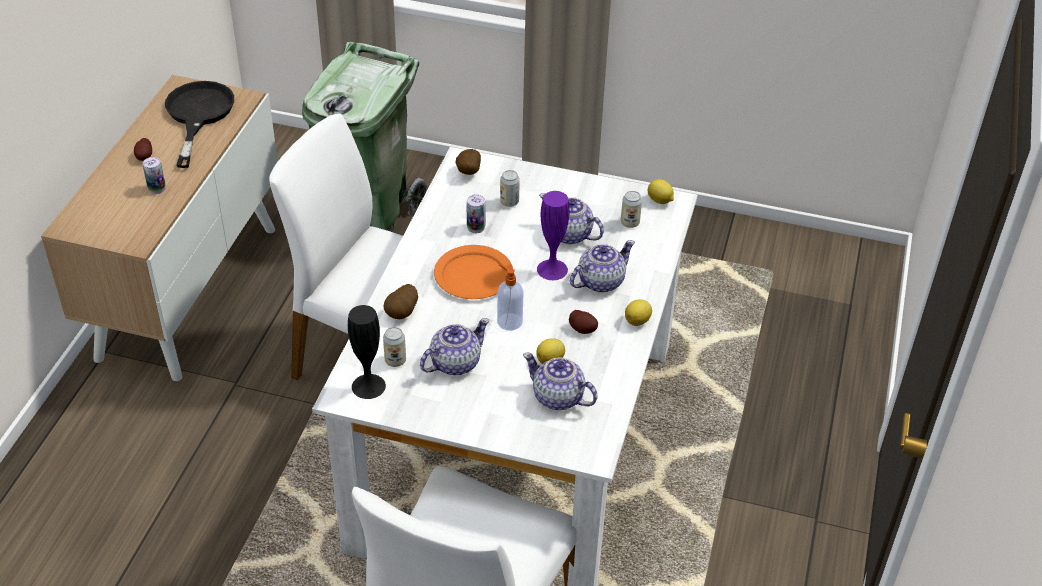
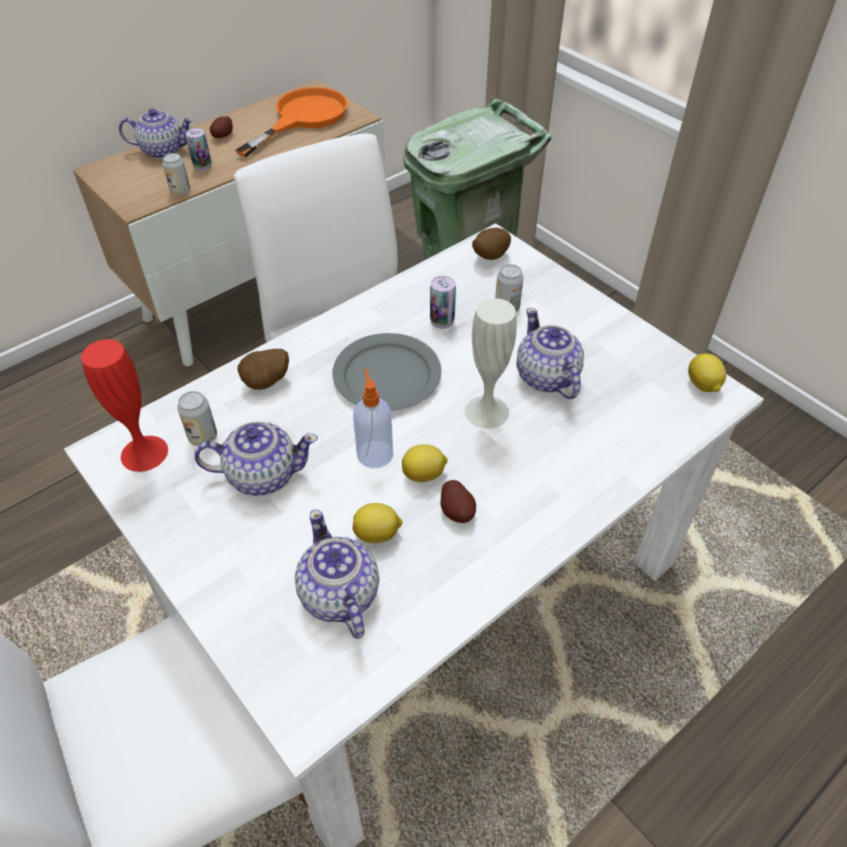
camera: 35 degrees right, 5 degrees up
(198, 115) = (303, 118): black frying pan -> orange frying pan
(368, 386) = (144, 453): black vase -> red vase
(473, 276) = (386, 376): orange plate -> grey plate
(552, 269) = (486, 411): purple vase -> white vase
(600, 281) = (534, 456): teapot -> teapot (162, 150)
(630, 223) = (638, 396): can -> can (180, 191)
(638, 321) = (541, 538): lemon -> lemon (424, 475)

